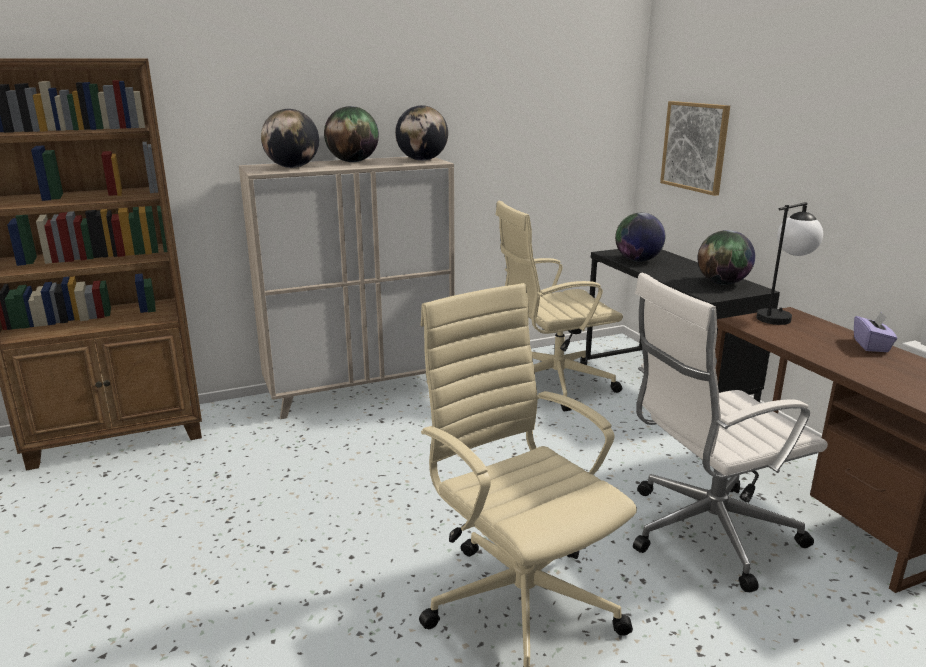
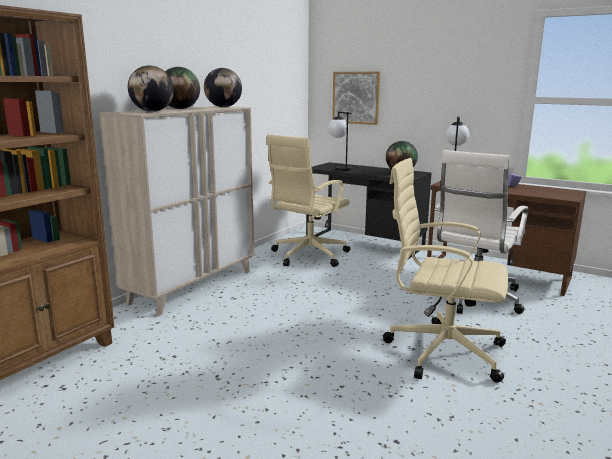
camera: 35 degrees left, 5 degrees down
(637, 260) = (339, 168): globe -> table lamp

